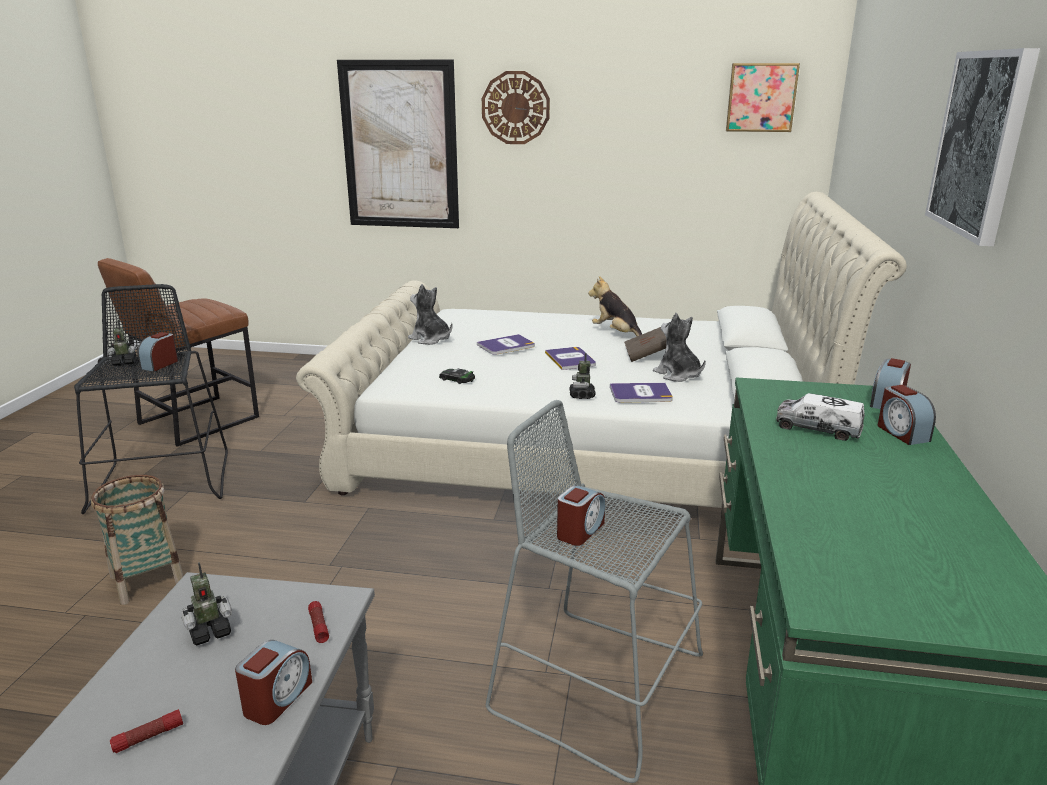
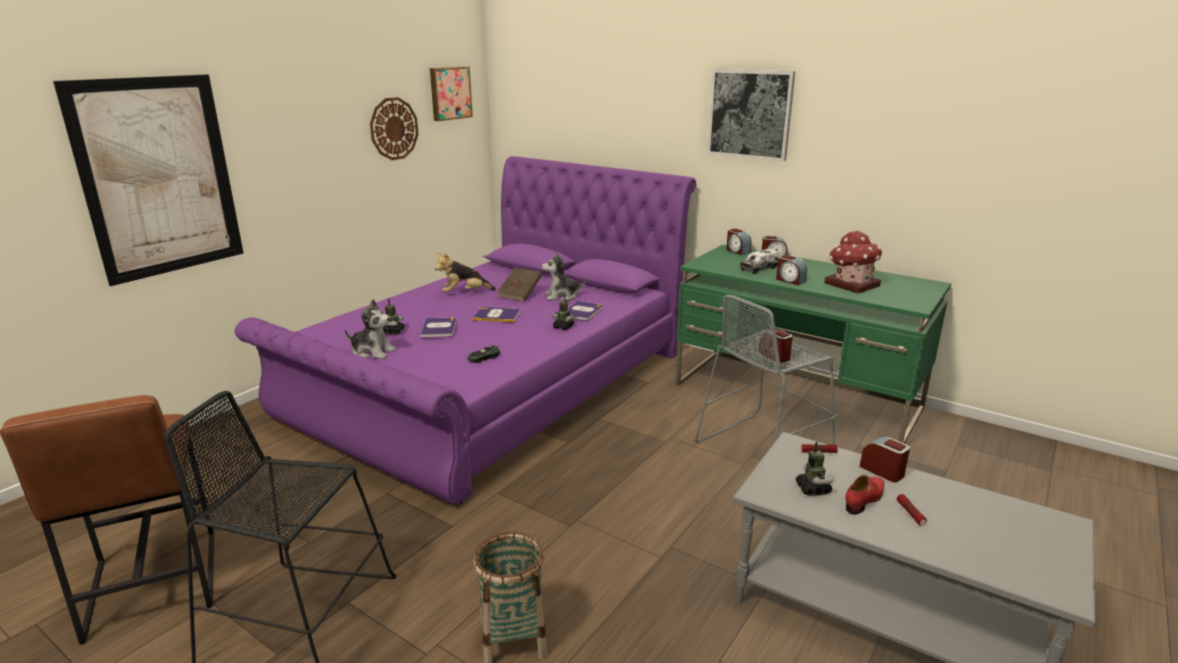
camera: 65 degrees left, 0 degrees up
(125, 363) = (245, 503): toy robot -> toy robot (393, 331)
(160, 364) = (291, 478): alarm clock -> alarm clock (790, 280)
(188, 684) = (865, 499): none -> red shoe
(430, 339) = (372, 352): plush toy -> plush toy turned 135 degrees counterclockwise
(515, 108) = (278, 119): wall clock -> wall clock (394, 128)
(583, 442) = (493, 382): beige bed -> purple bed
(859, 518) = (850, 284): none -> toy house

